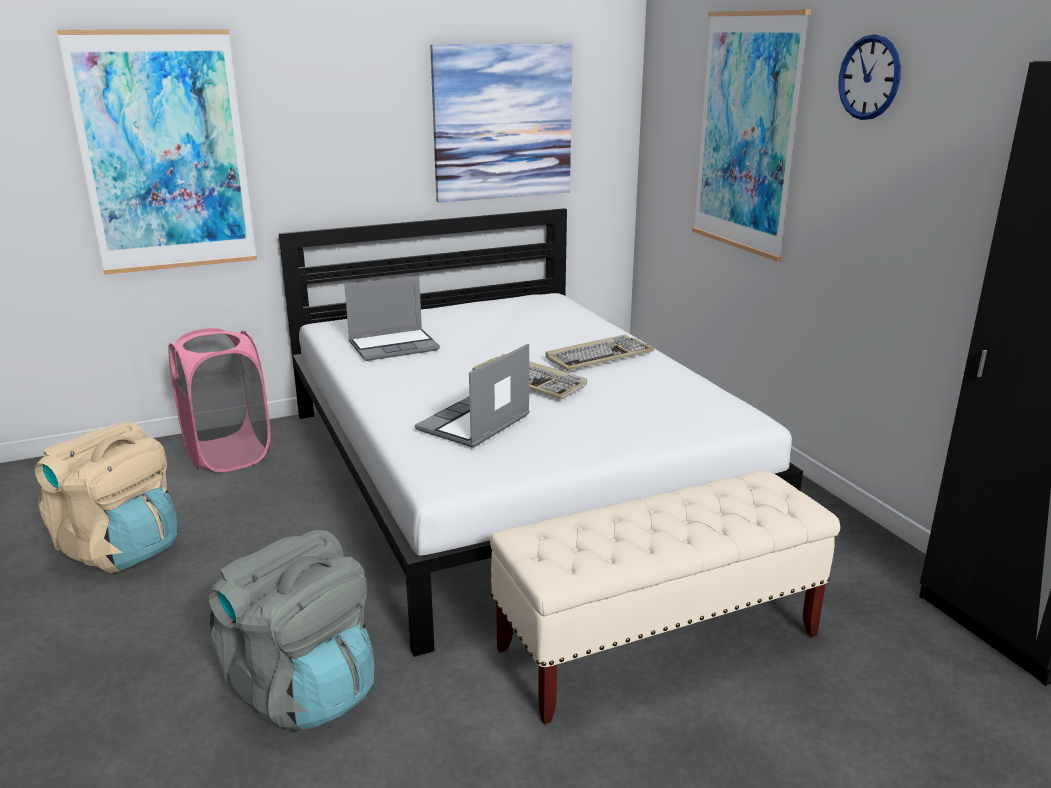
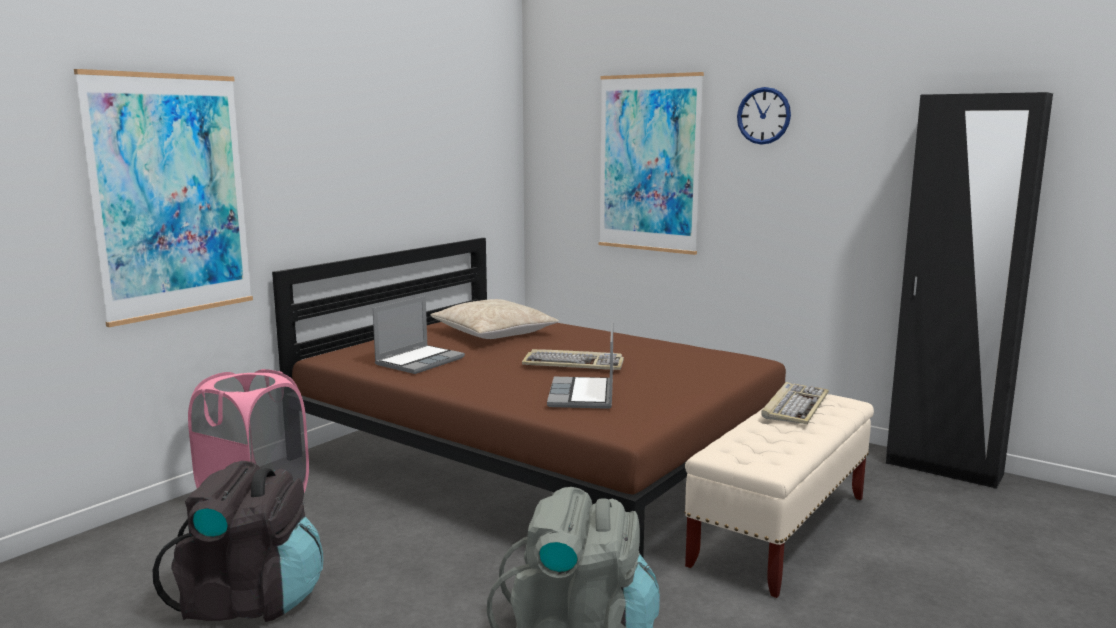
camera: 30 degrees left, 10 degrees down
(120, 549) = (250, 600): beige backpack -> black backpack
(503, 122) = (437, 165): picture -> none
(510, 473) = (538, 458): white bed -> brown bed
(515, 323) = (493, 332): none -> beige pillow
(599, 356) = (595, 342): keyboard -> keyboard (795, 406)

